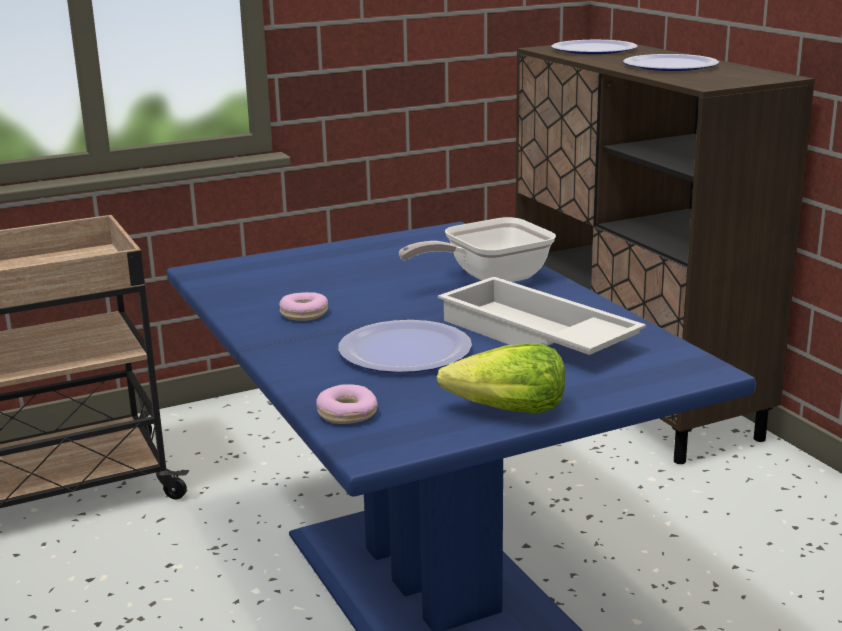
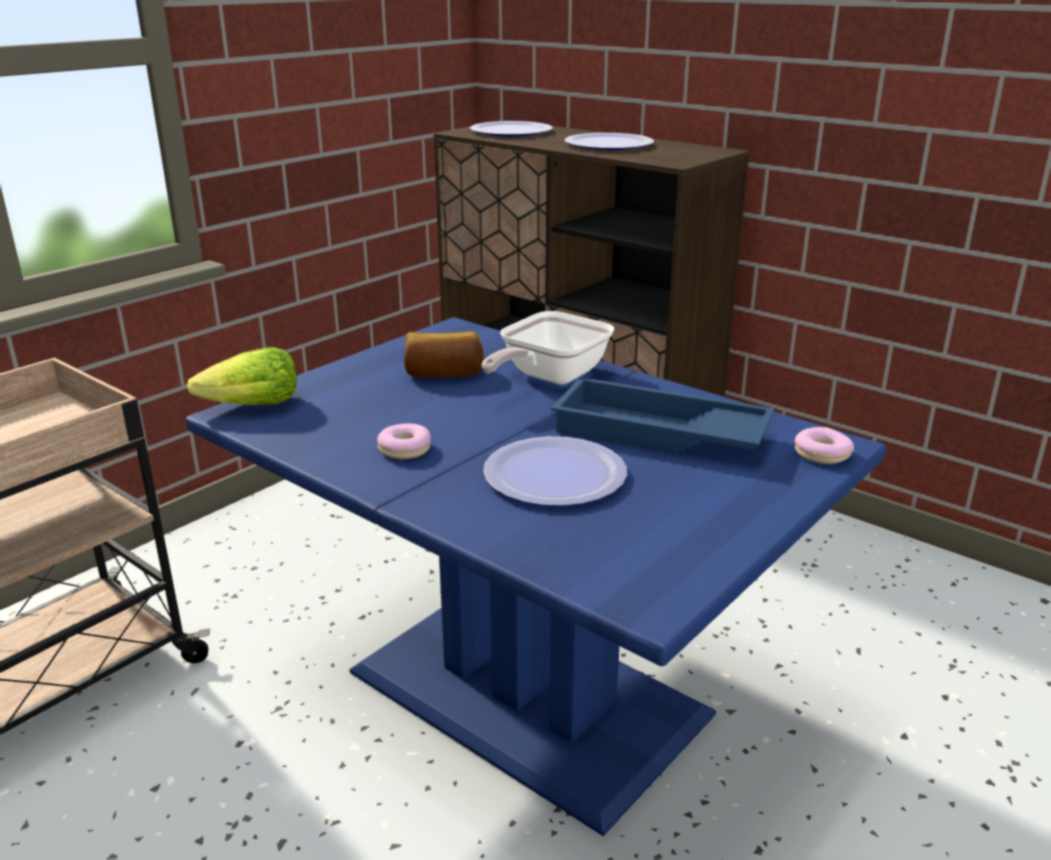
camera: 25 degrees left, 5 degrees up
(347, 414) = (578, 566): donut -> donut (822, 454)
(399, 264) = (443, 374): none -> bread
(507, 411) = (727, 527): lettuce -> lettuce (252, 406)
(533, 335) = (657, 434): white tray -> blue tray

